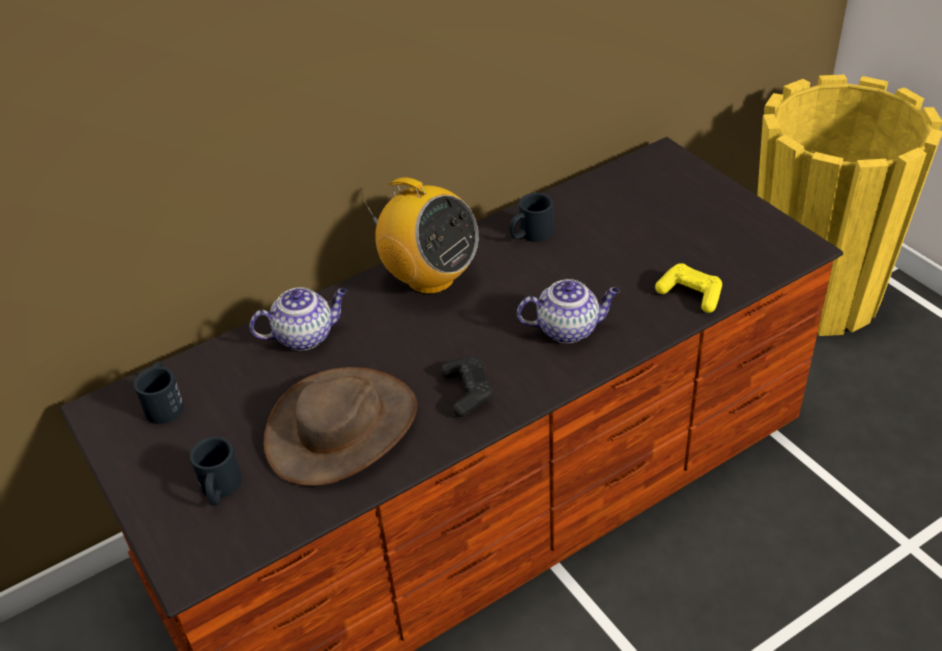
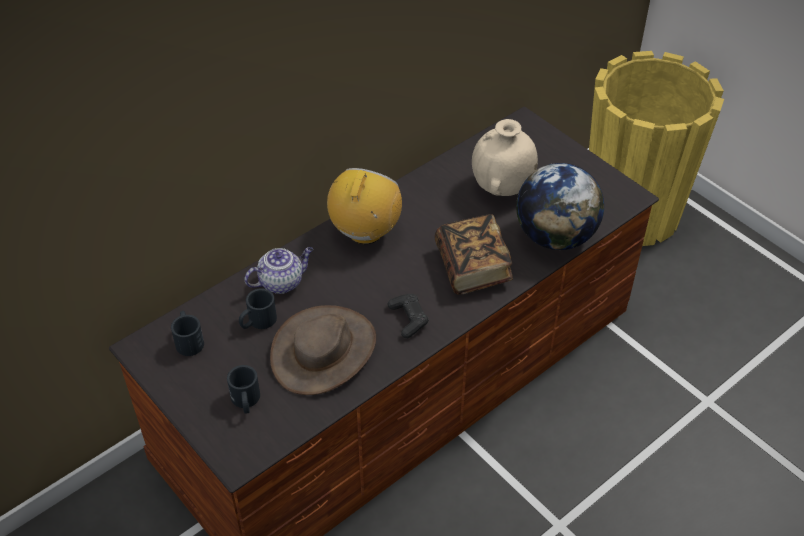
camera: 10 degrees left, 5 degrees up
(430, 279) = (365, 232): radio -> radio turned 105 degrees counterclockwise
(530, 235) = (434, 193): black mug -> black mug (257, 322)
(569, 328) = (473, 267): teapot -> book
(623, 232) = (502, 188): none -> beige vase
(690, 294) = (555, 236): yellow game controller -> globe

